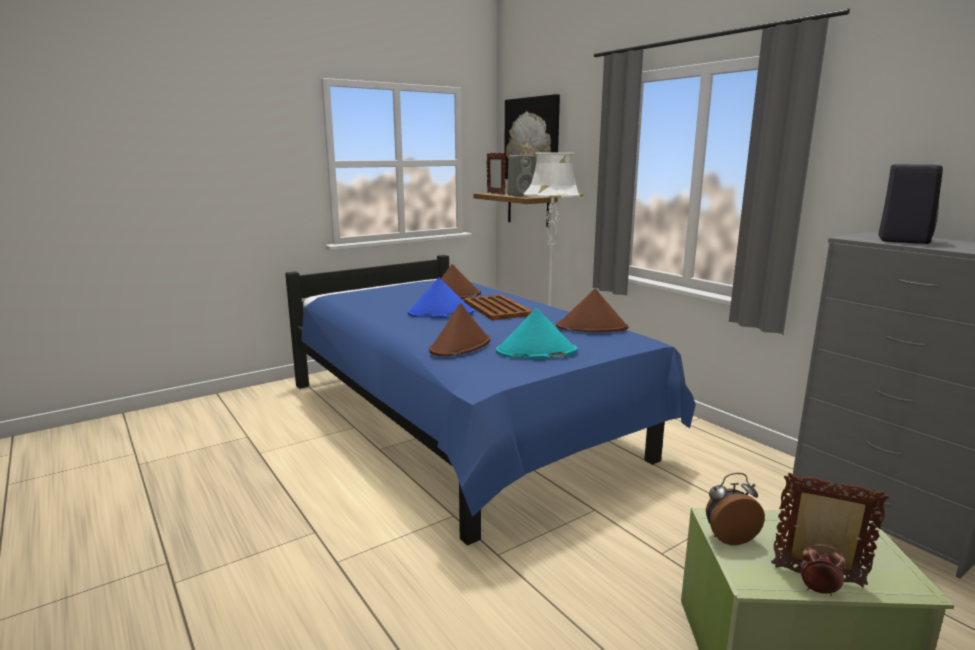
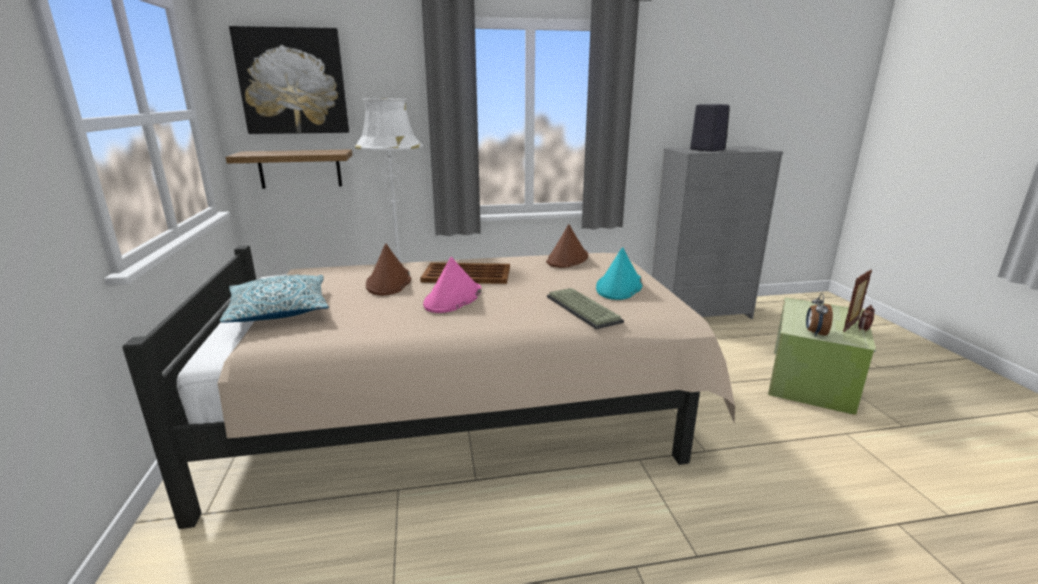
camera: 65 degrees left, 5 degrees up
(380, 289) = (279, 311): none -> pillow
(440, 313) = (453, 298): blue hat -> pink hat
(460, 346) = (581, 309): brown hat -> keyboard
(461, 424) = (464, 410): blue bed -> beige bed
(496, 194) = (262, 154): picture frame -> none
(522, 195) = (310, 152): grey speaker -> none

